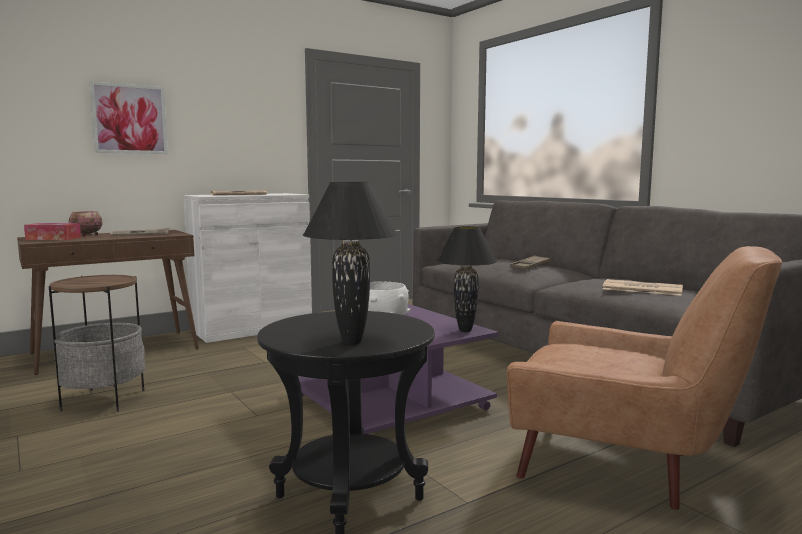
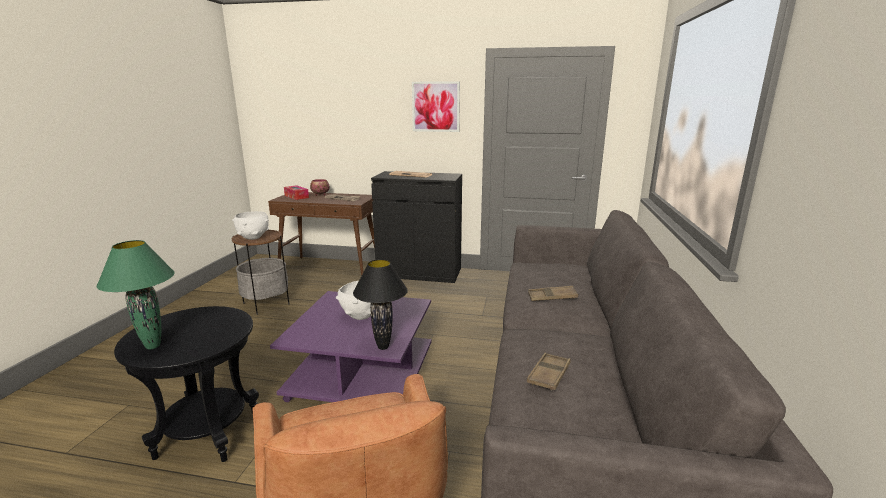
camera: 45 degrees right, 10 degrees up
(96, 282) = (253, 238): none -> white bowl
(129, 119) = (352, 118): picture -> picture (436, 106)
(252, 328) = (419, 272): white cabinet -> black cabinet
(351, 342) = (152, 346): black table lamp -> green table lamp
(641, 289) = (549, 375): newspaper -> brown tray

